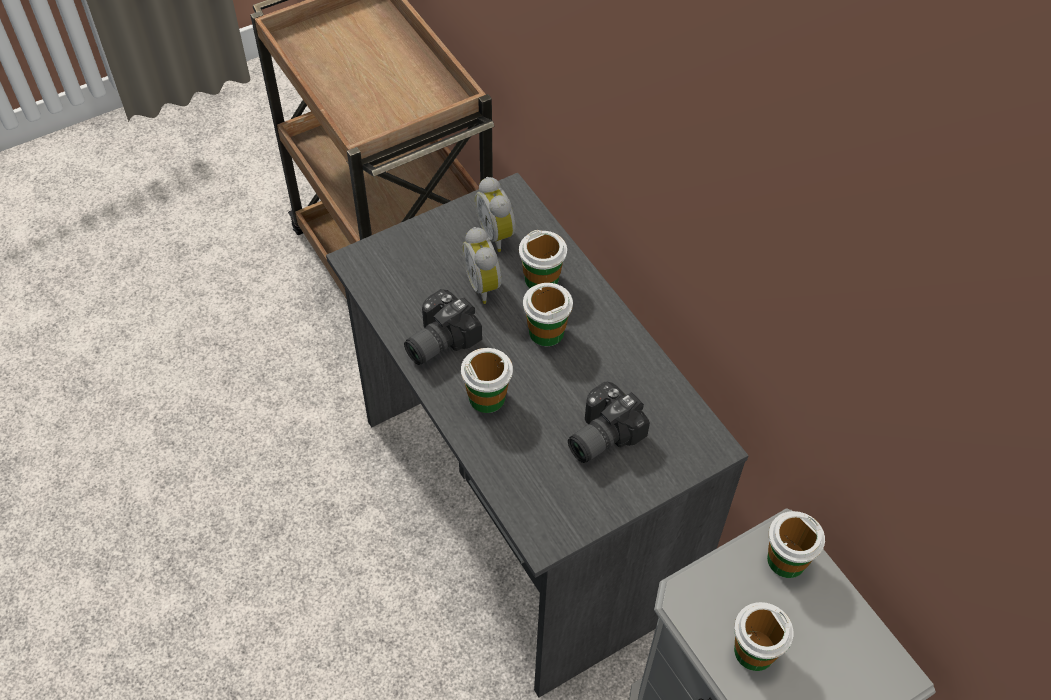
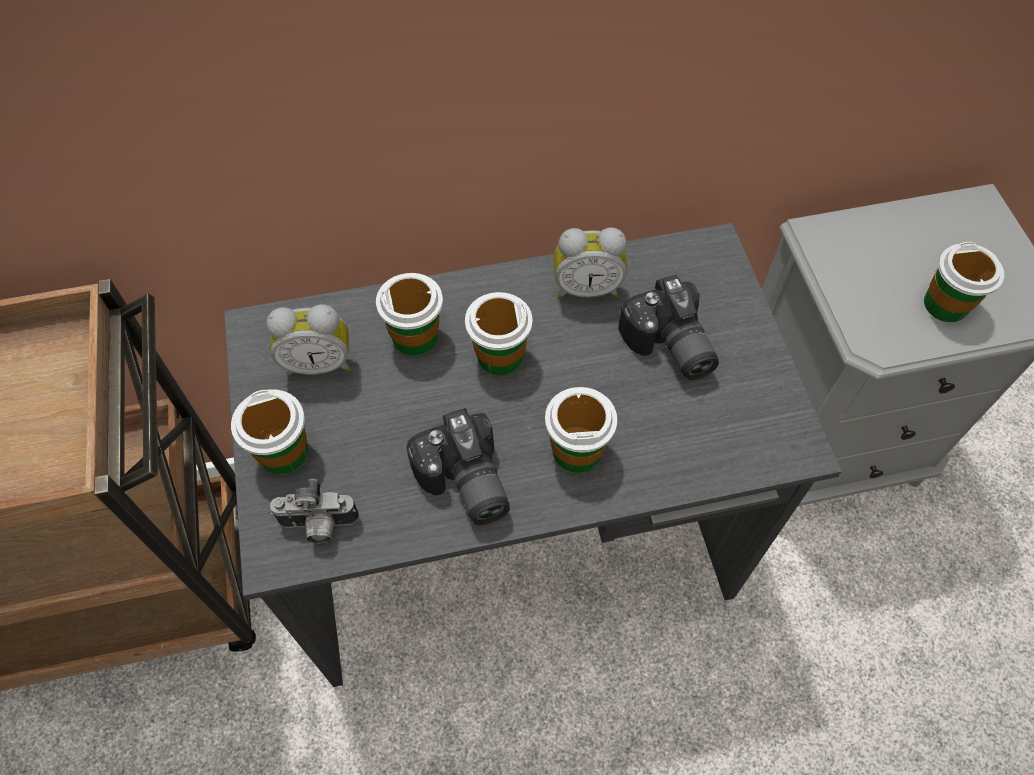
camera: 70 degrees left, 5 degrees up
(381, 274) = (318, 526): none -> camera
(485, 285) = (396, 401): alarm clock -> alarm clock (586, 287)
(786, 560) = (846, 243): cup -> cup (283, 452)

